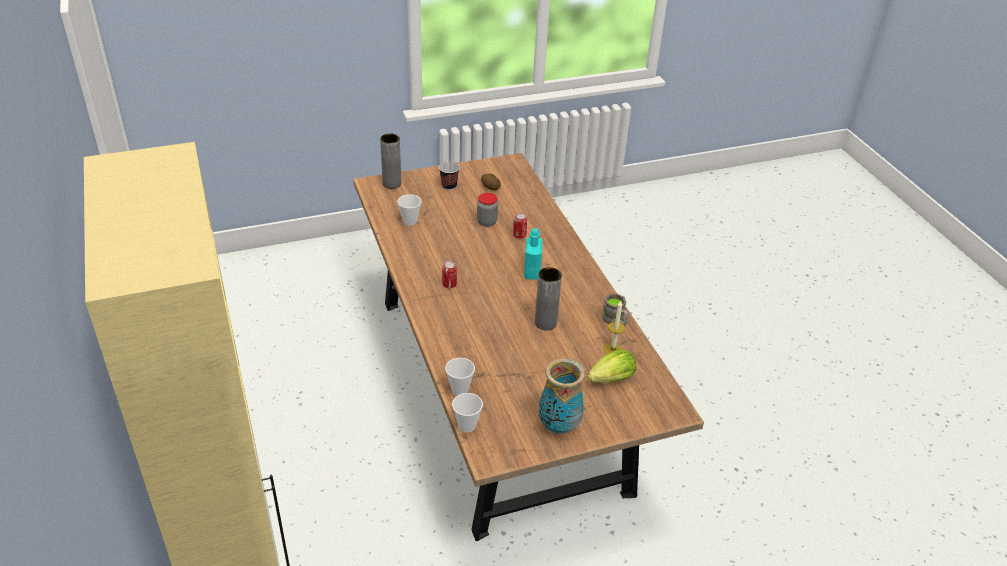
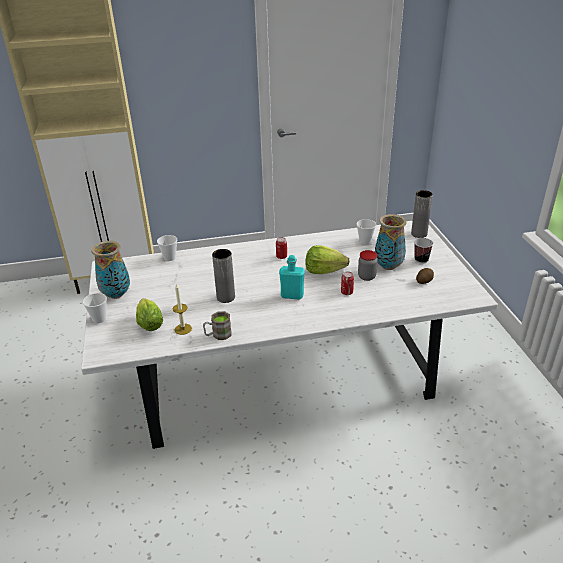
camera: 100 degrees right, 5 degrees down
(464, 207) = (389, 266): none -> vase
(467, 425) = (136, 259): cup -> cup (99, 319)
(478, 251) = (324, 271): none -> lettuce
(497, 391) = (284, 376): brown dining table -> white dining table

